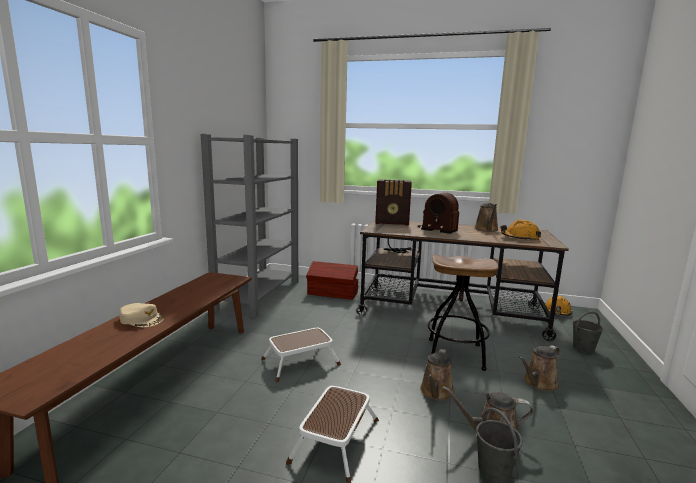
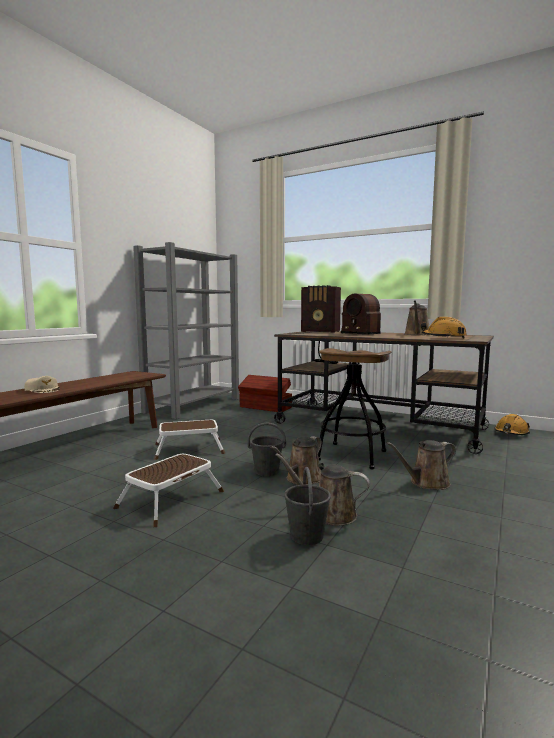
camera: 15 degrees right, 5 degrees down
(583, 348) = (514, 462): grey bucket -> grey bucket (267, 471)

